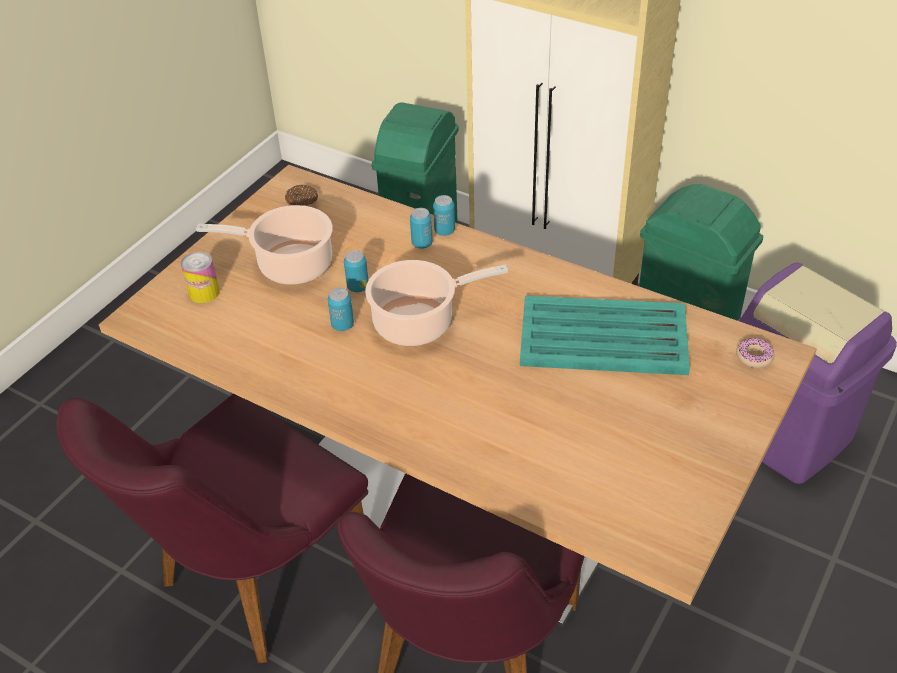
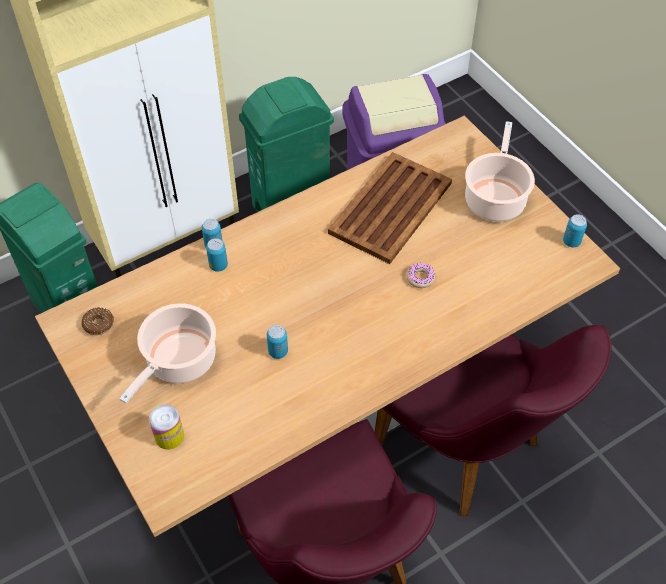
camera: 65 degrees left, 10 degrees up
(358, 287) = (240, 325): can -> can (571, 241)
(419, 322) = (307, 303): cooking pot -> cooking pot (495, 198)
(605, 337) = (391, 207): turquoise tray -> brown tray
(754, 357) = (454, 146): donut -> donut (420, 278)

